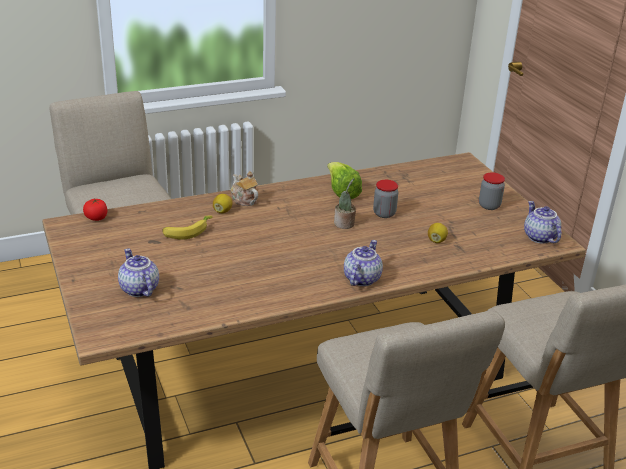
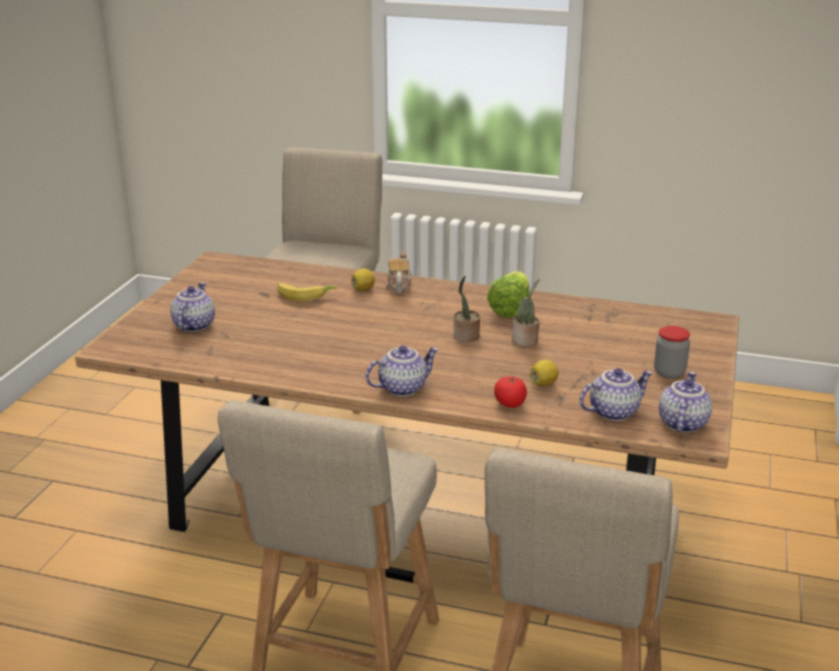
camera: 40 degrees right, 5 degrees down
(96, 218) = (247, 262): tomato -> tomato (510, 403)
(384, 213) = (526, 341): jar -> potted plant
(497, 244) = (613, 411): none -> teapot

